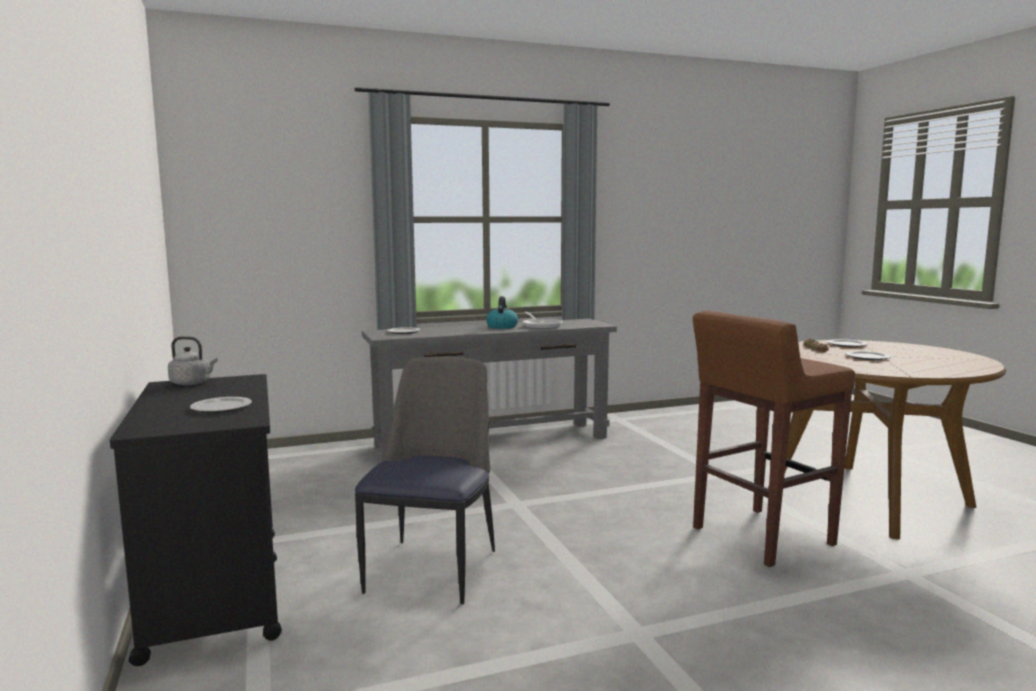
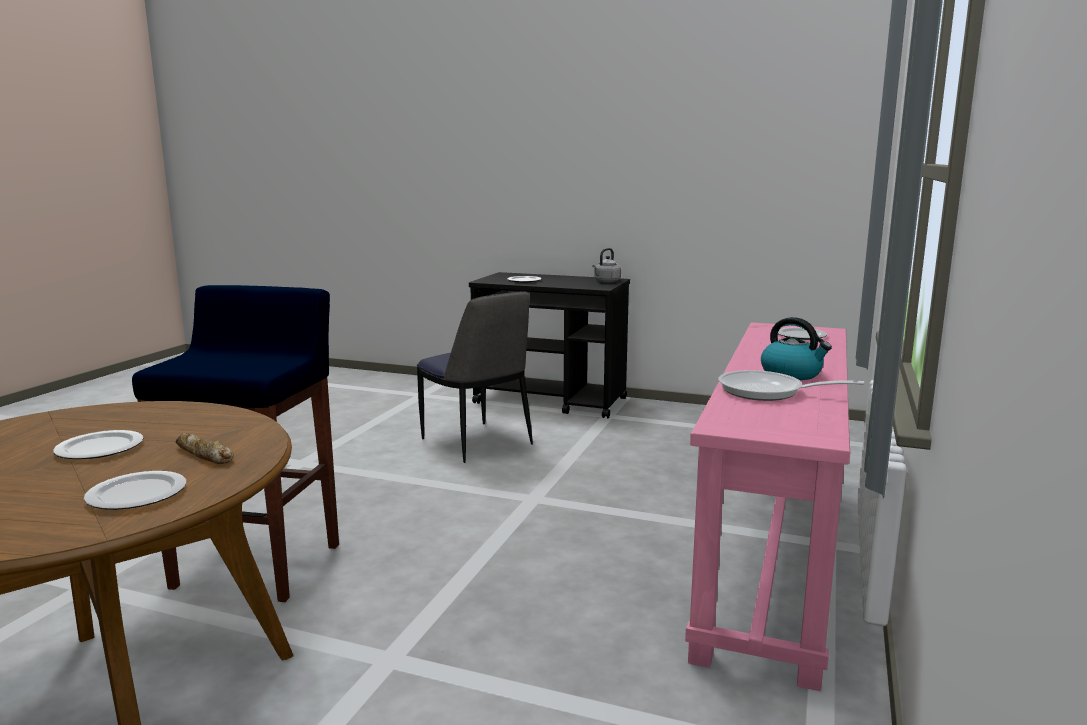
camera: 130 degrees right, 5 degrees up
(492, 441) = (771, 560): grey console table -> pink console table
(760, 537) = (260, 565): brown stool -> blue stool

